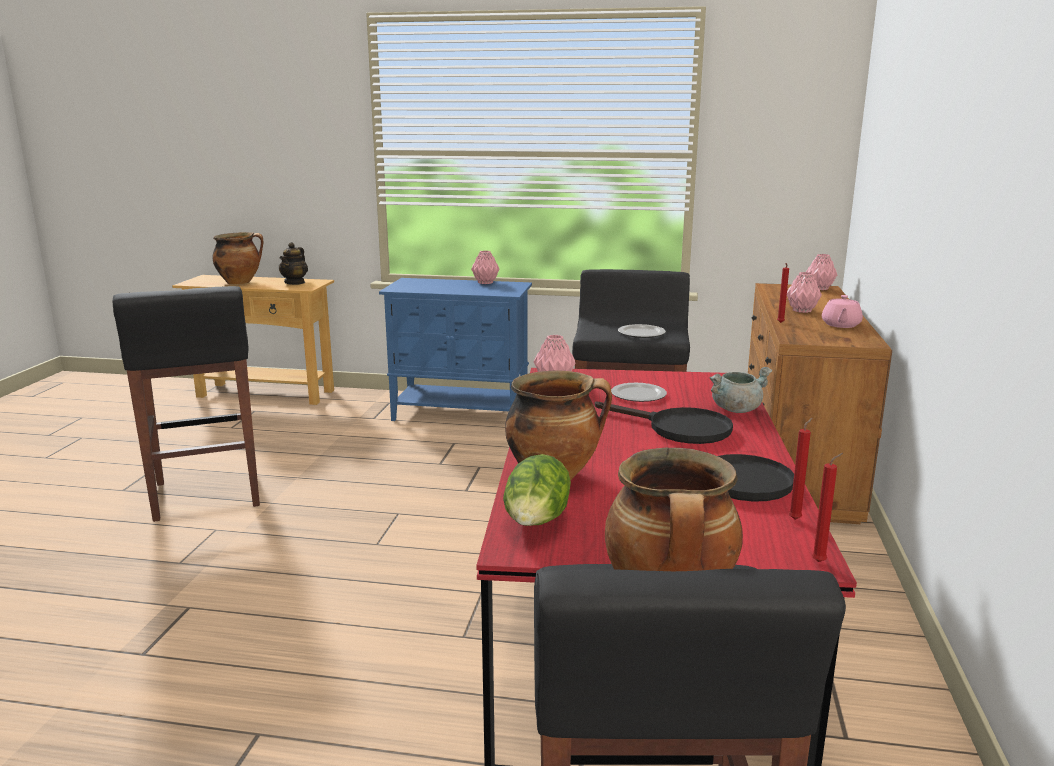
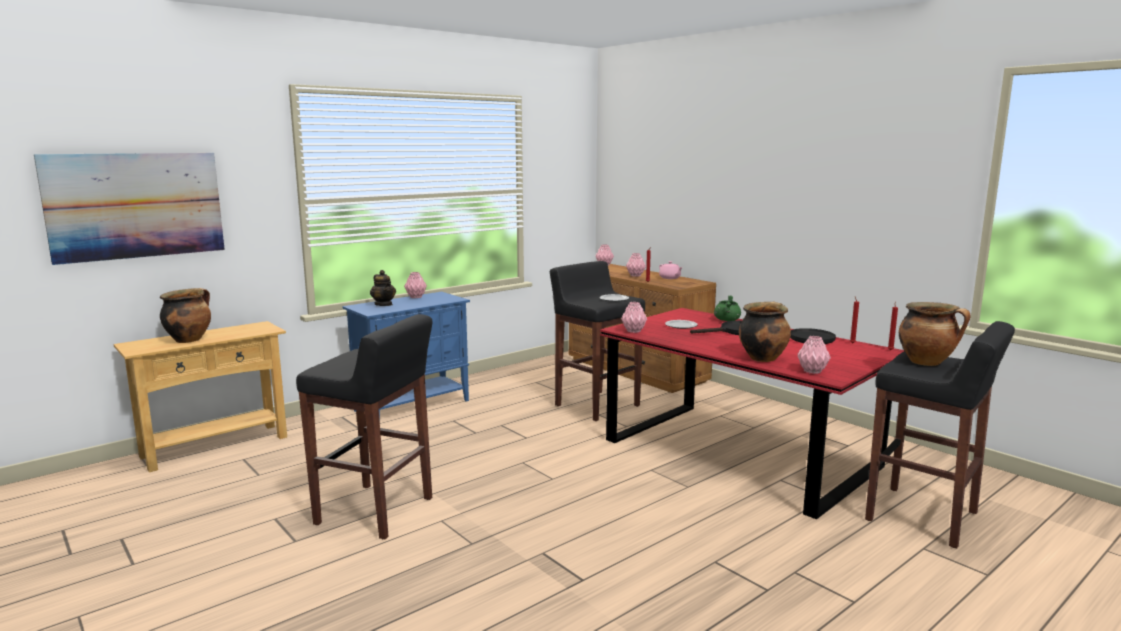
camera: 50 degrees left, 5 degrees down
(223, 145) = (136, 205): none -> picture
(295, 282) = (244, 329): teapot -> teapot (384, 304)
(536, 524) = (812, 371): lettuce -> pink vase
(736, 409) = (727, 320): grey cooking pot -> green cooking pot

